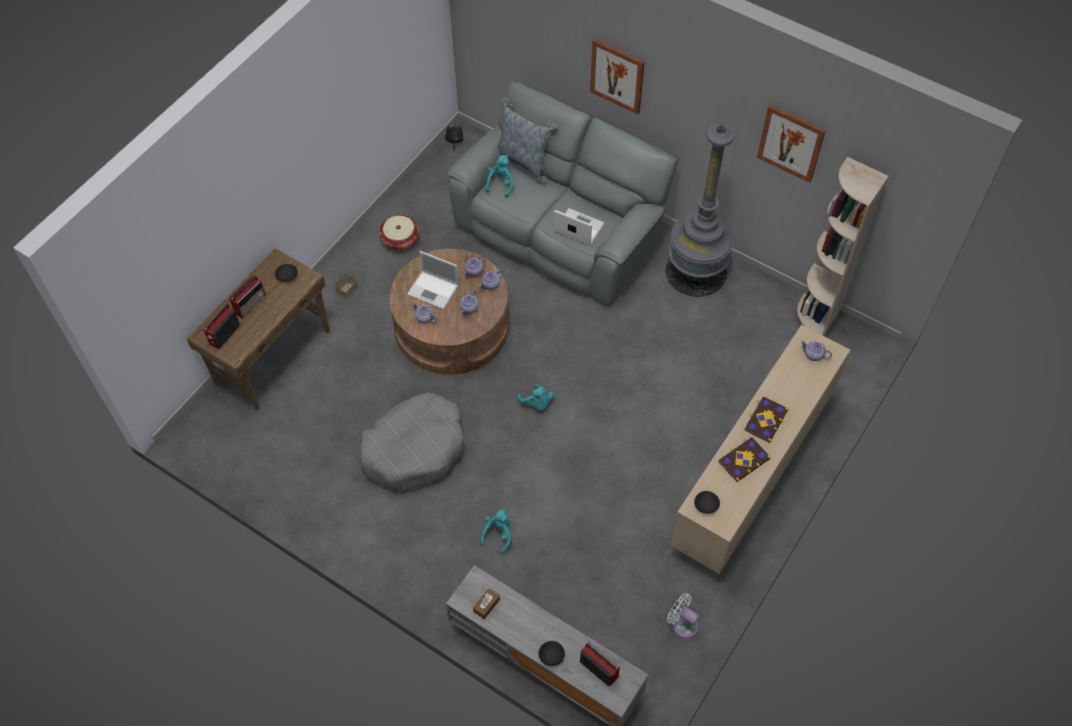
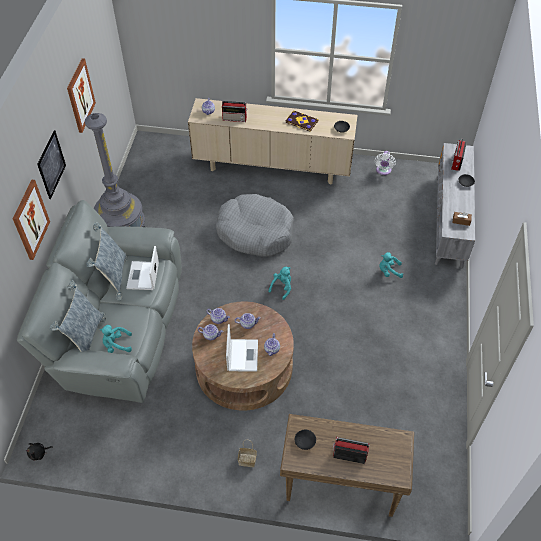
camera: 115 degrees left, 5 degrees down
(224, 335) = (390, 459): radio -> radio (235, 118)
(400, 239) = (174, 444): basket -> none
(414, 449) = (359, 343): grey dog bed -> grey dog bed (255, 232)
(591, 203) = (113, 279): none -> pillow
(685, 100) = (51, 164): none -> picture
(765, 420) = (268, 120): book -> none
(814, 318) = (138, 169): beige bookcase -> none

